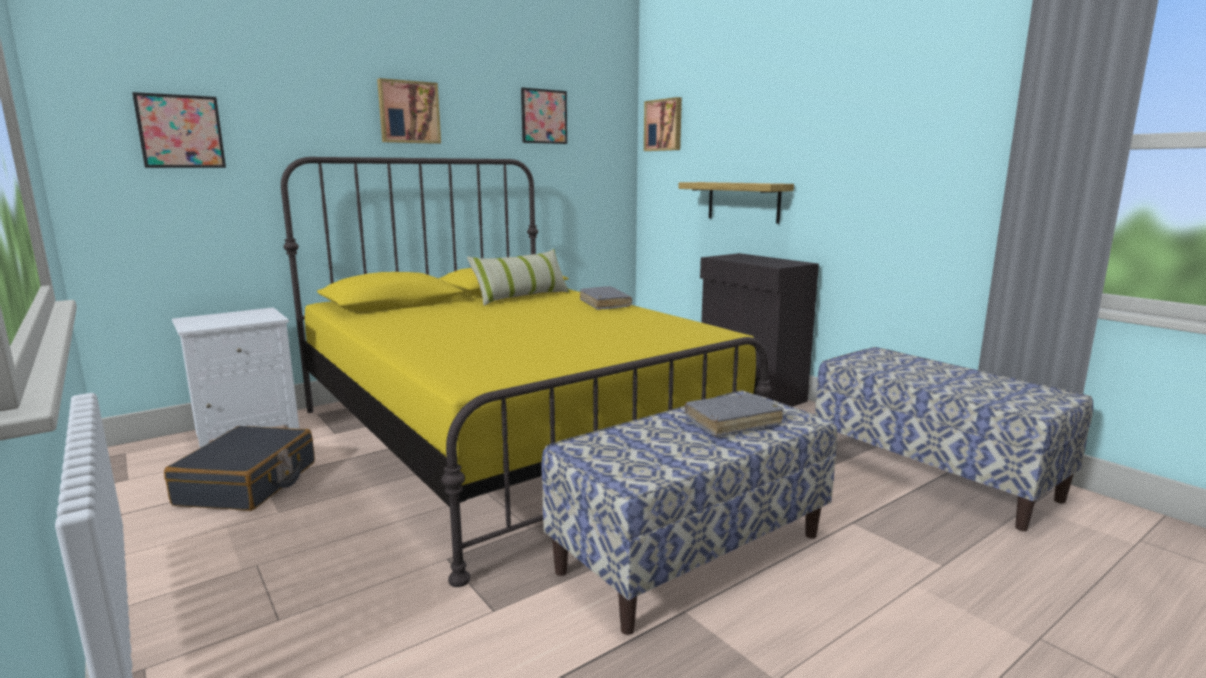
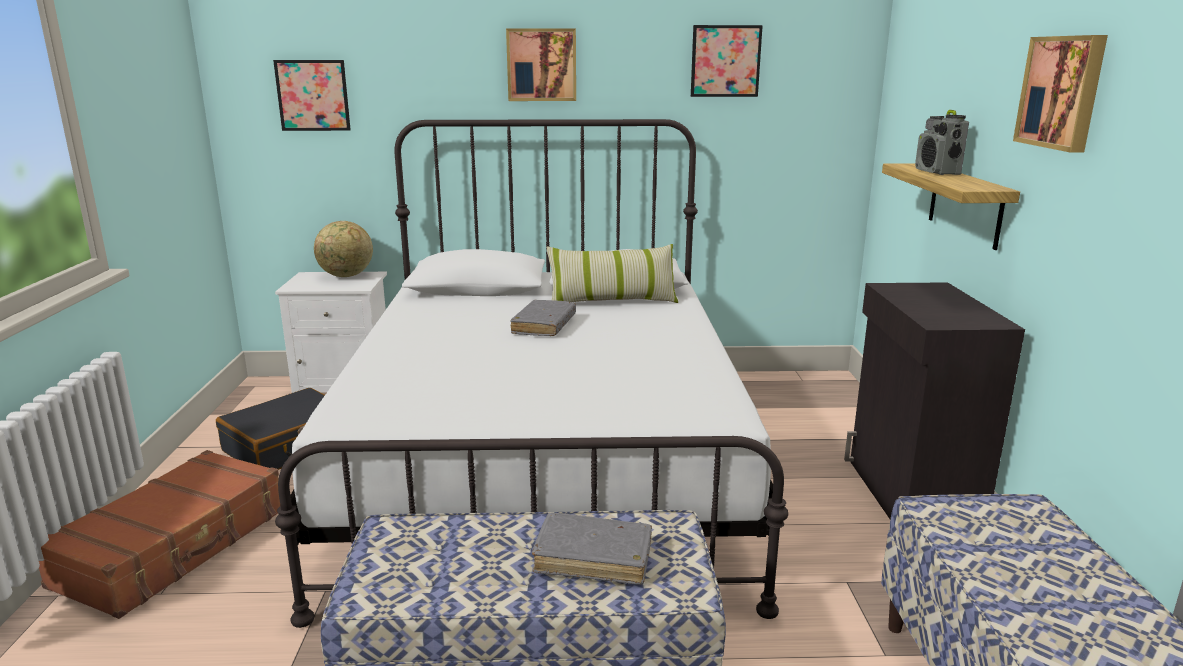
camera: 35 degrees right, 5 degrees up
(236, 585) = (175, 547): none -> brown suitcase
(237, 314) = (346, 276): none -> globe
(511, 436) = (545, 466): yellow bed -> white bed
(605, 304) = (680, 332): grey book -> grey book (544, 326)
(664, 125) = (905, 70): picture -> picture (1062, 92)
(724, 182) = (937, 172): none -> radio

